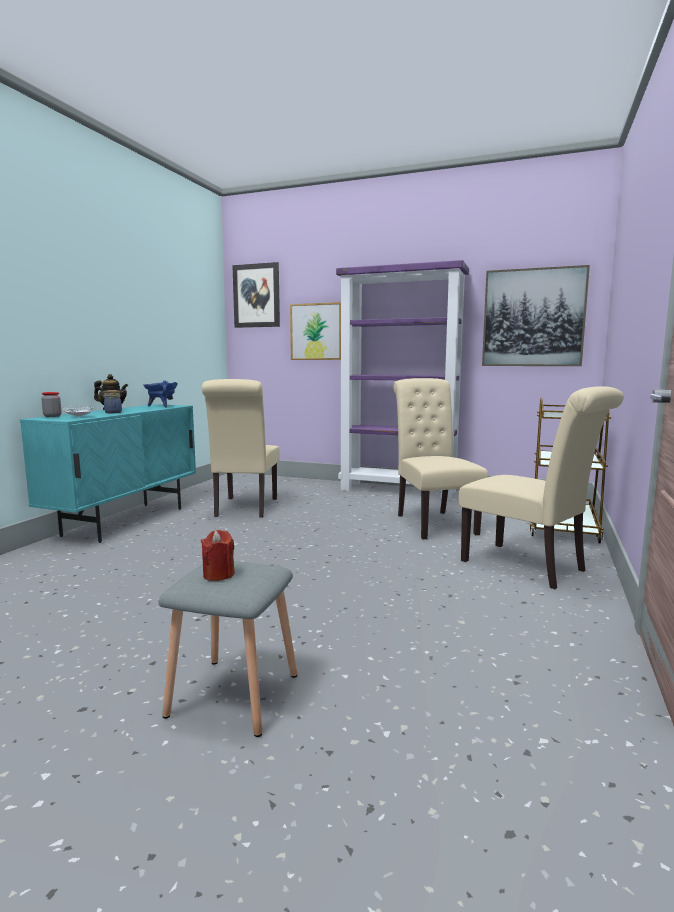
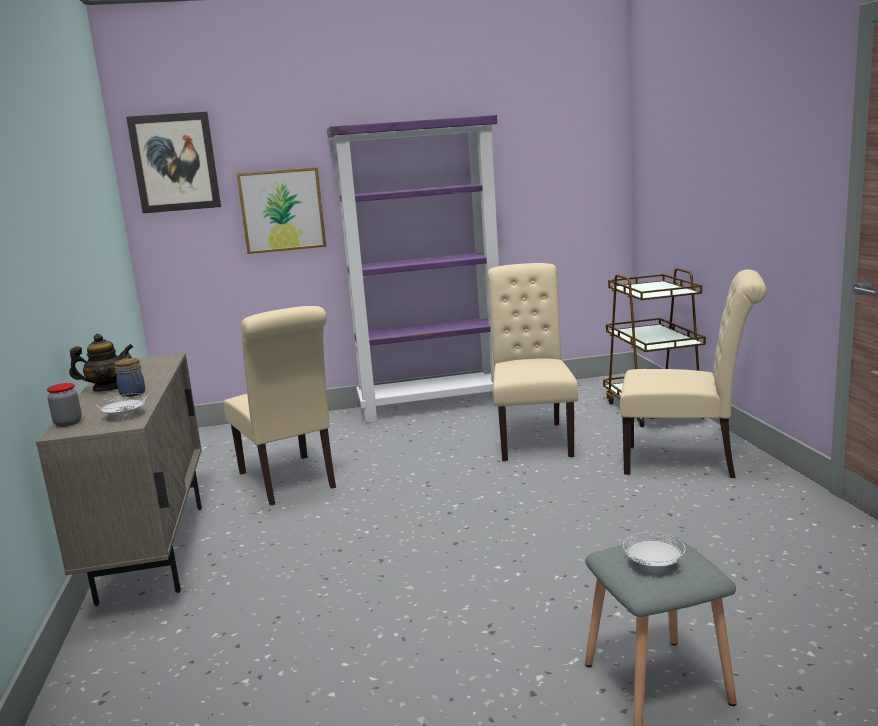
camera: 30 degrees left, 5 degrees up
(125, 521) = (154, 551): turquoise cabinet -> beige cabinet
(161, 406) = (146, 363): blue cooking pot -> none
(218, 574) = (653, 564): red candle -> white plate
(432, 523) = (533, 438): beige chair -> beige chair turned 45 degrees clockwise
(533, 318) = (558, 176): picture -> none

